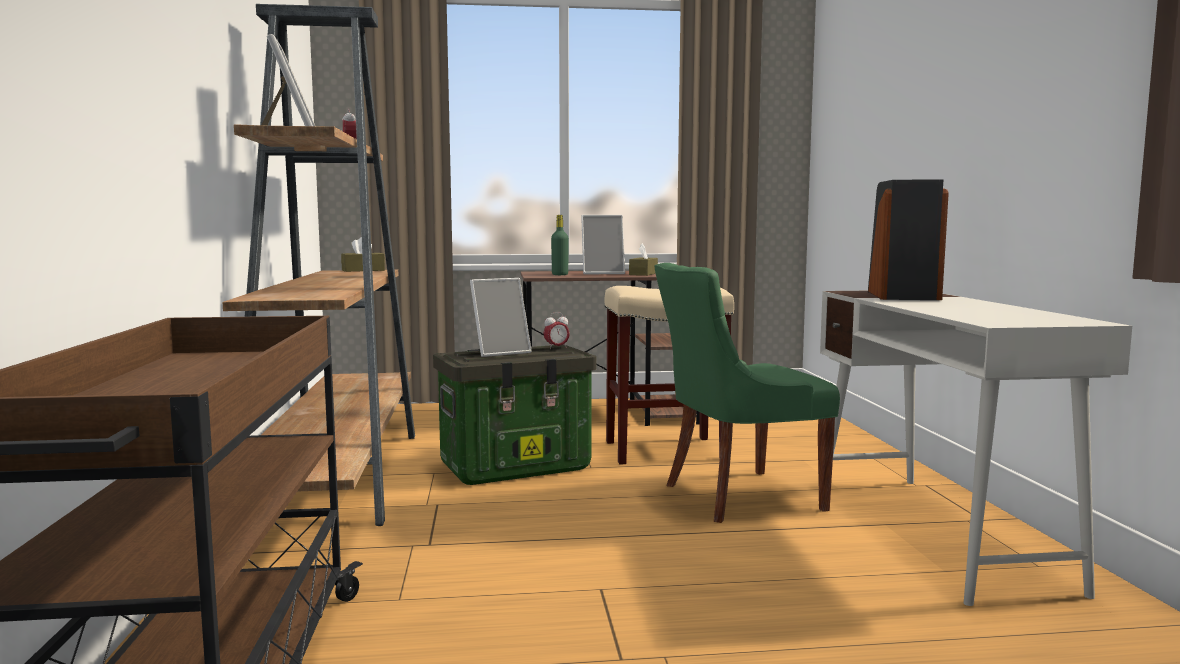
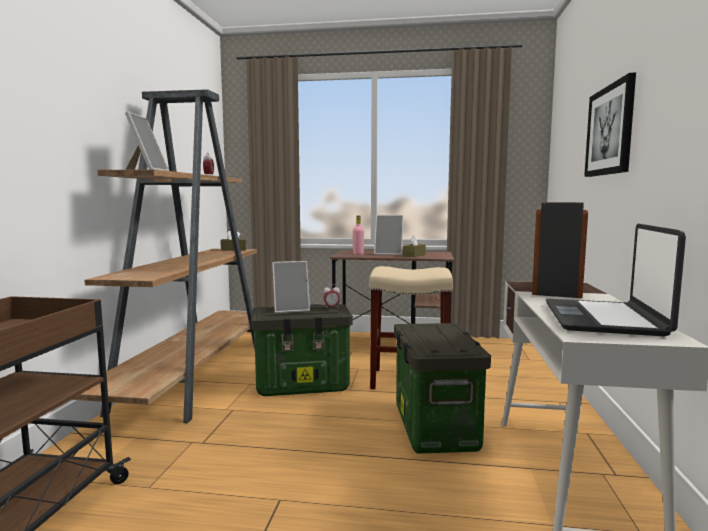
camera: 15 degrees right, 0 degrees up
(560, 274) = (358, 254): green bottle -> pink bottle
(738, 496) = (433, 427): green chair -> storage box
(932, 95) = (610, 130): none -> picture
(997, 312) = (604, 319): none -> laptop

